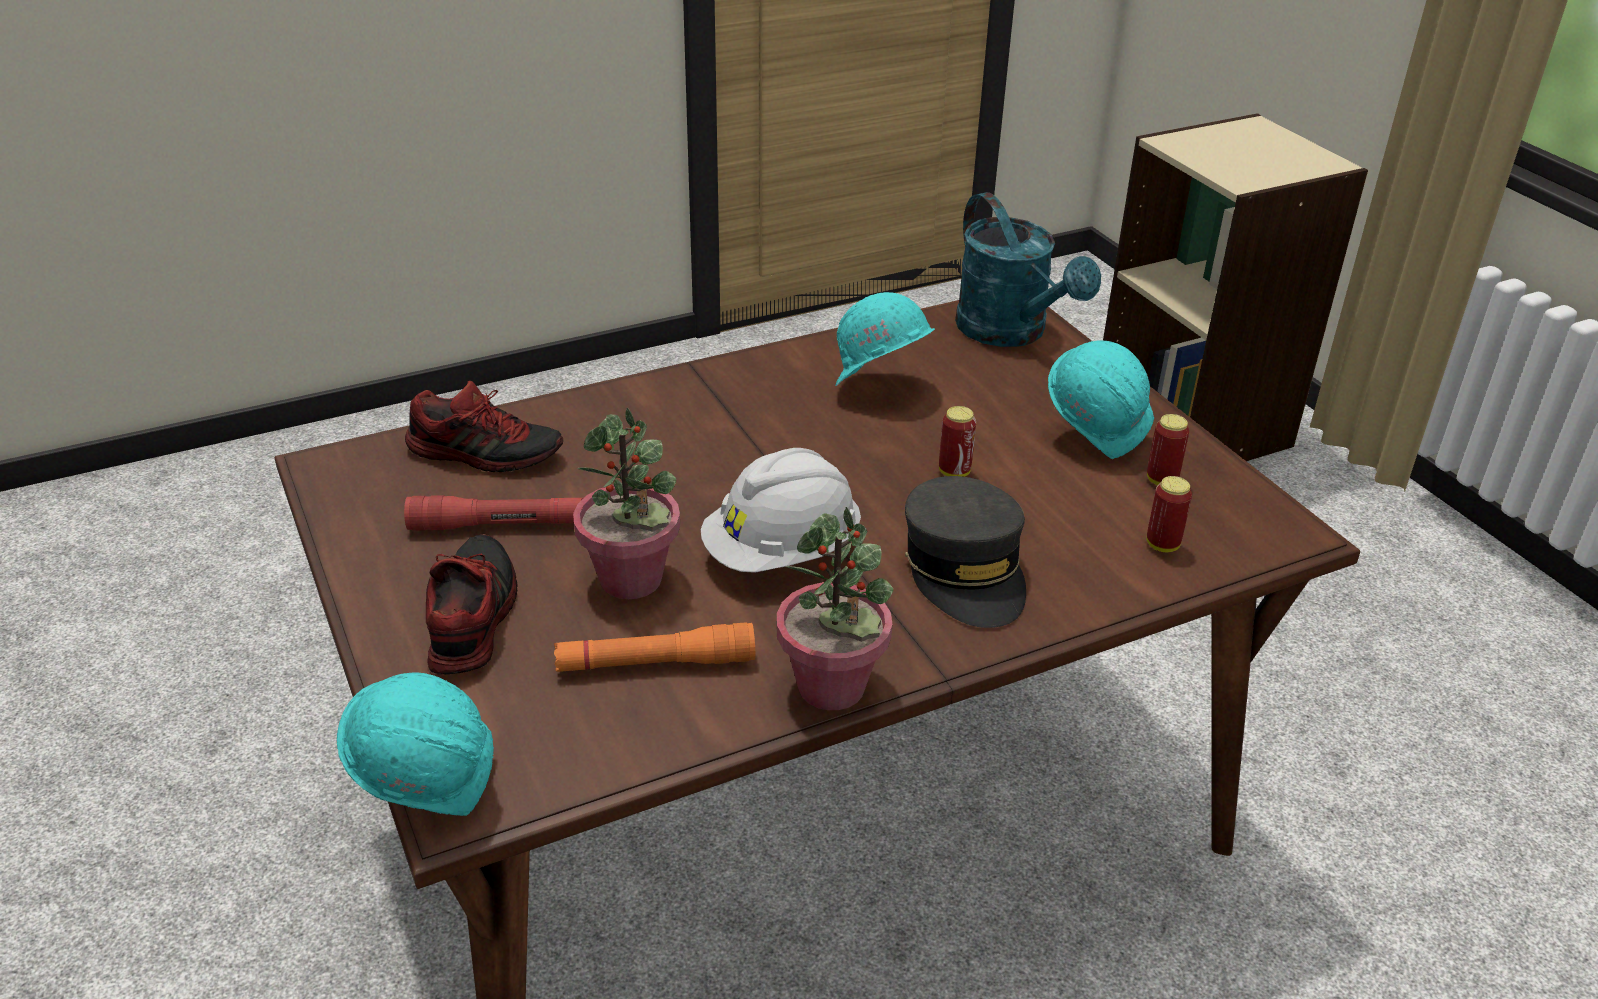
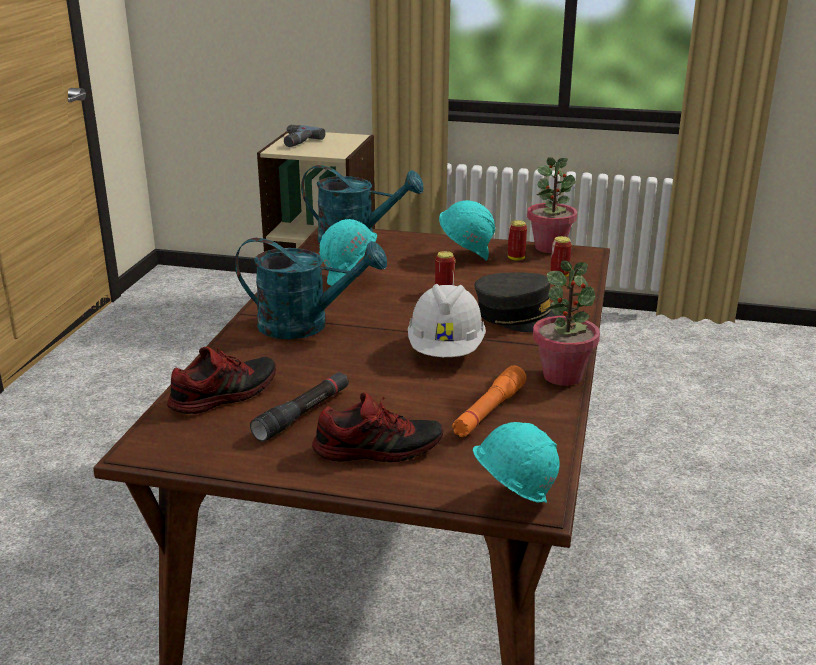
camera: 50 degrees left, 10 degrees down
(471, 618) = (378, 449): shoe -> shoe turned 135 degrees clockwise
(498, 525) = (303, 414): red flashlight -> black flashlight
(632, 579) = (411, 394): potted plant -> potted plant (550, 247)
(717, 419) = (306, 325): none -> turquoise watering can
(1224, 137) = (295, 141): none -> power drill

